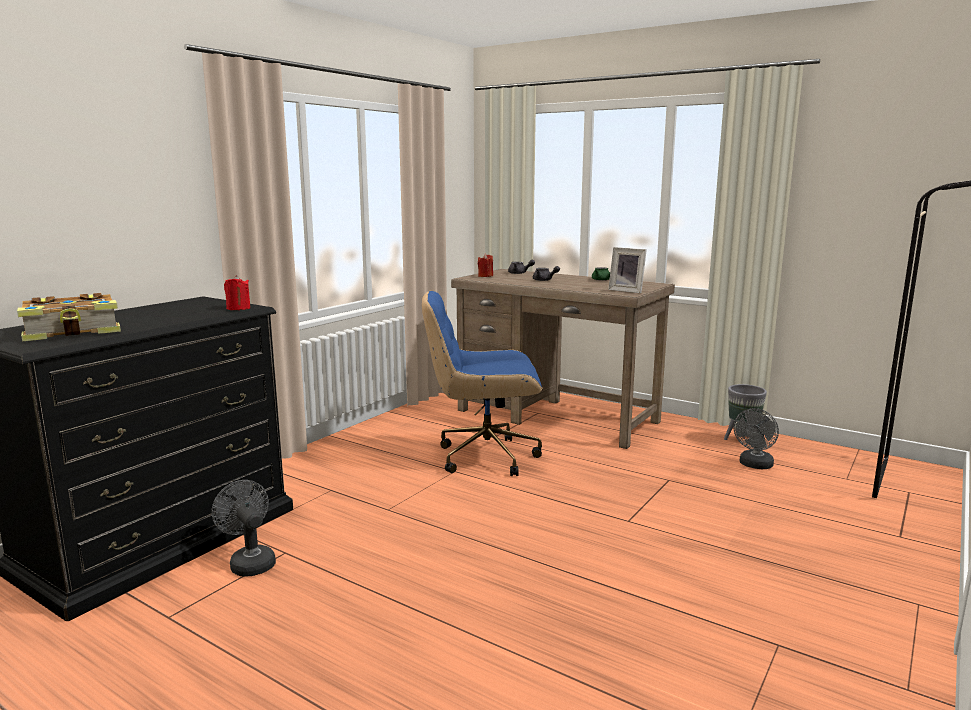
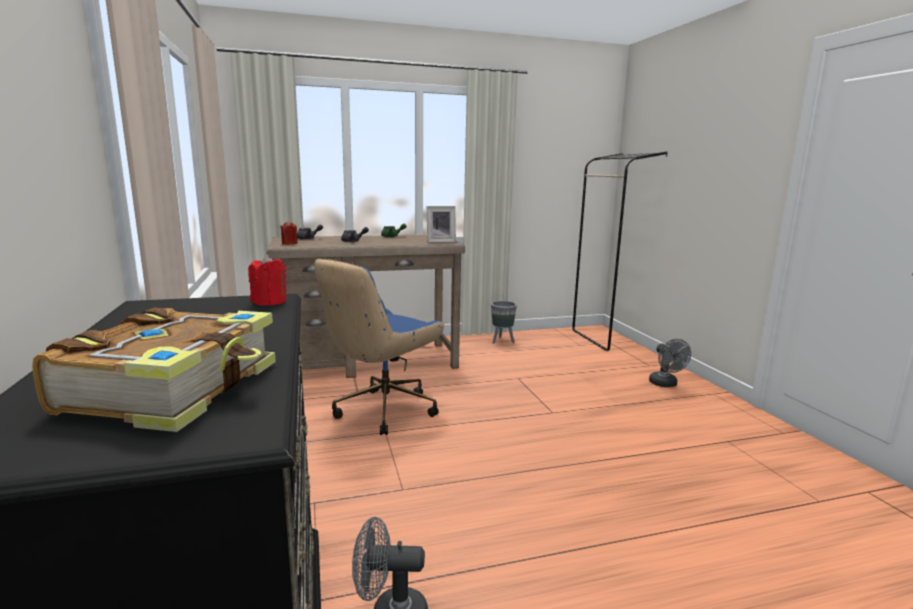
camera: 50 degrees left, 0 degrees up
(754, 465) = (535, 353): grey fan -> grey fan (665, 384)

